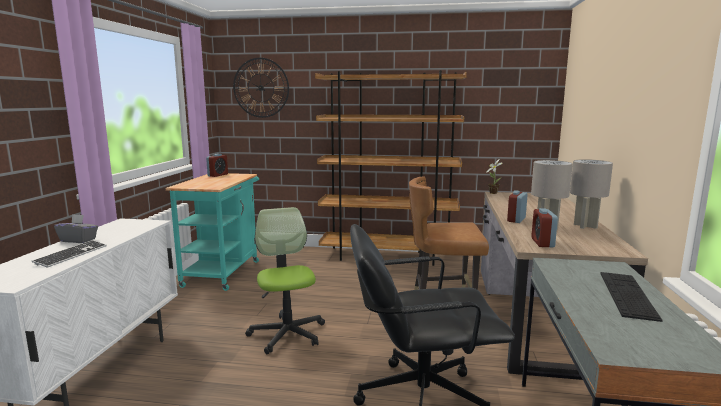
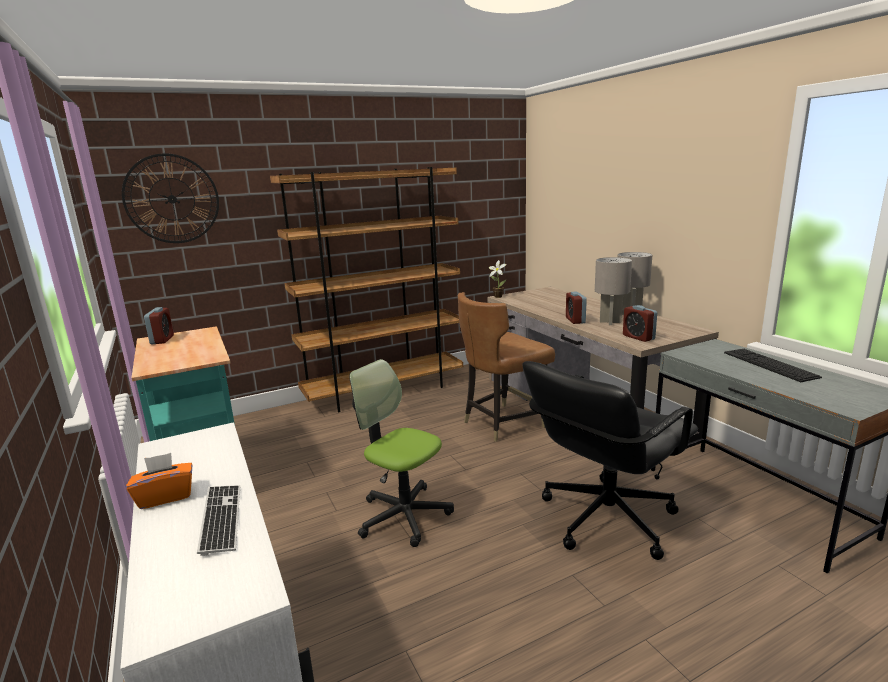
camera: 35 degrees left, 5 degrees up
(78, 240) = (166, 496): grey tissue box -> orange tissue box

